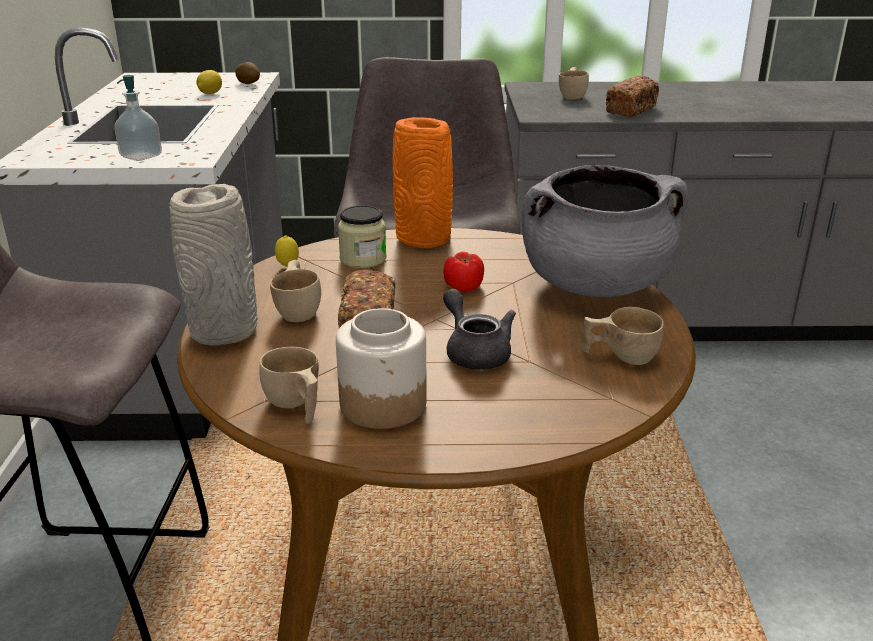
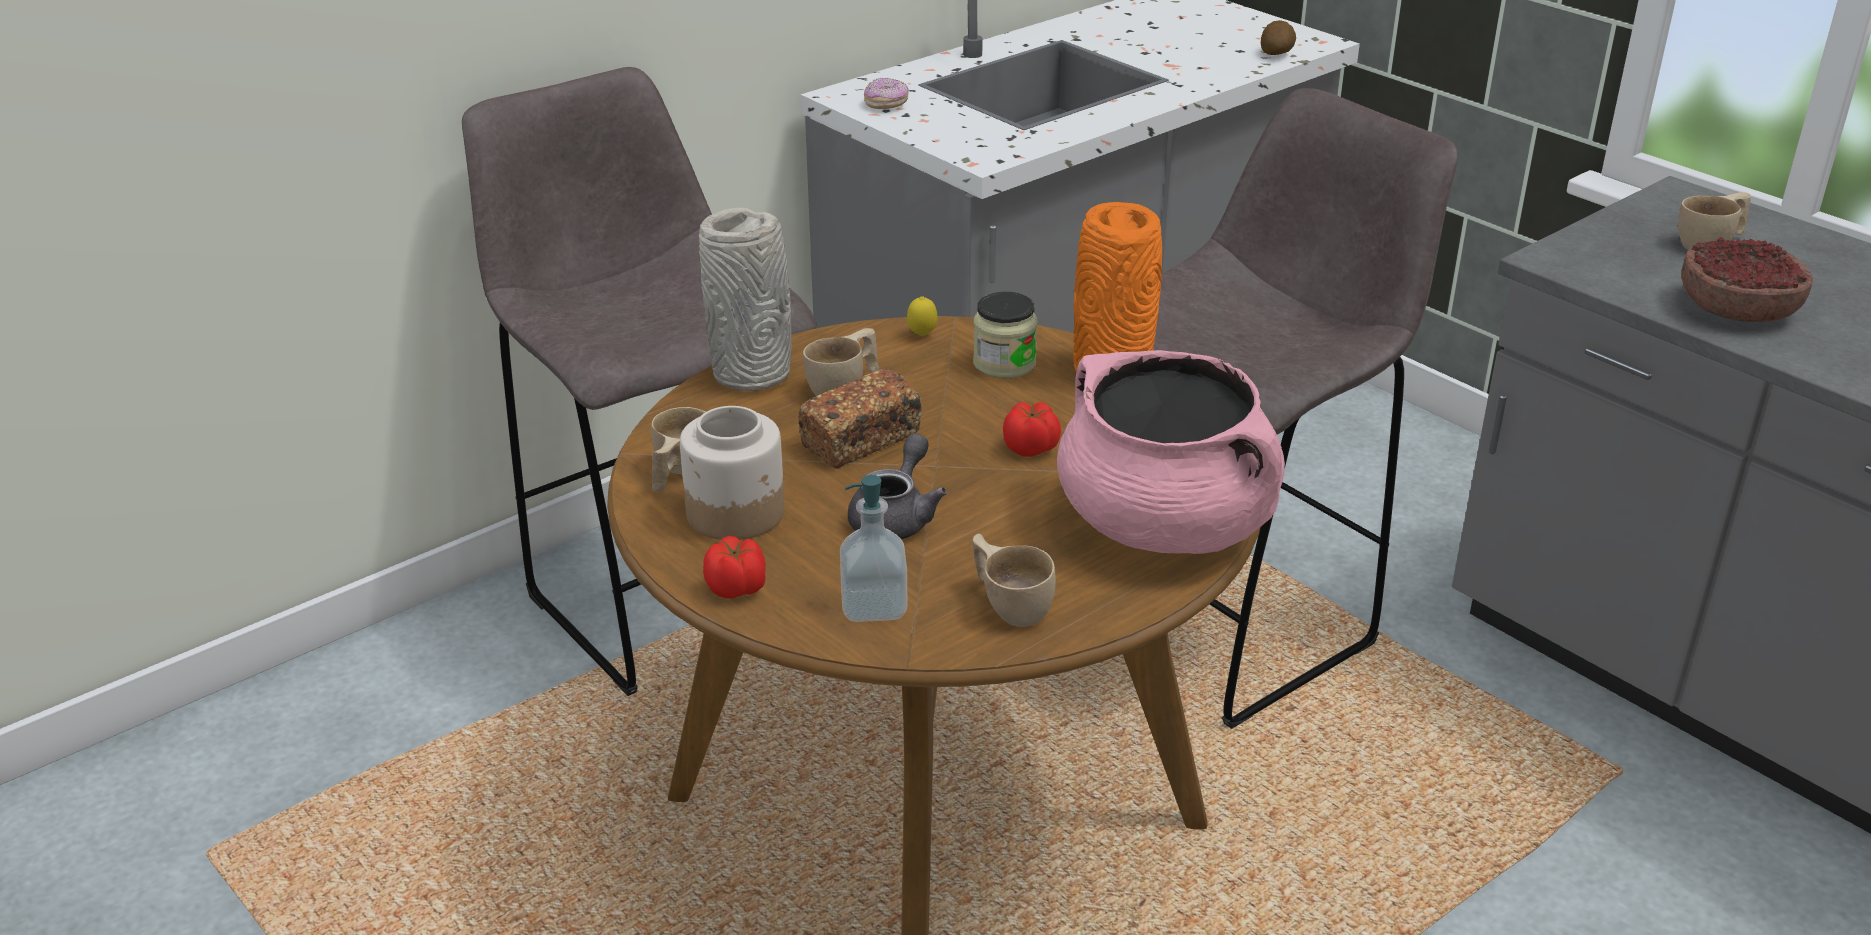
camera: 50 degrees right, 5 degrees up
(67, 156) = (886, 104): none -> donut
(141, 156) = (946, 133): soap dispenser -> soap dispenser (874, 606)
(210, 93) = (1195, 56): lemon -> none
(479, 441) = (737, 589): none -> tomato
(596, 285) = (1166, 526): grey cooking pot -> pink cooking pot
(631, 110) = (1736, 308): bread -> bowl

